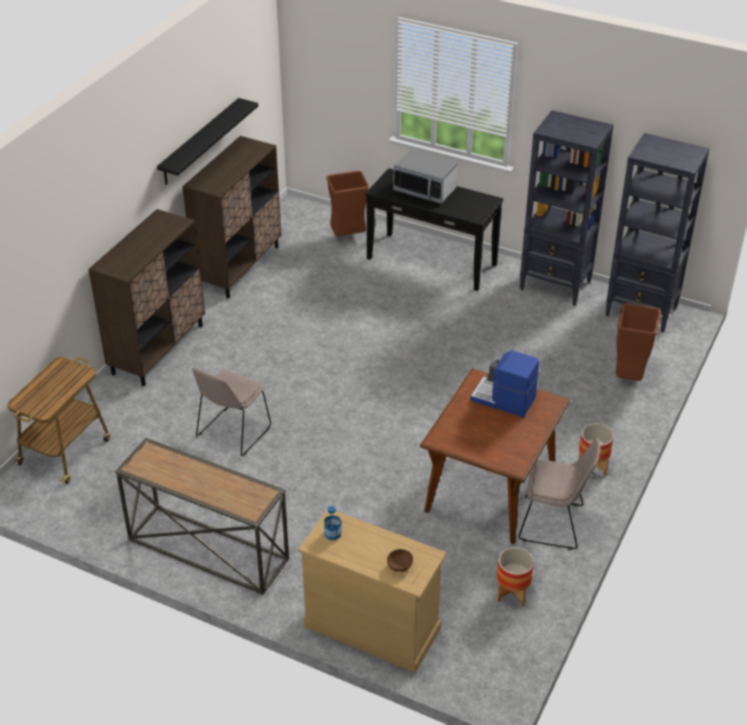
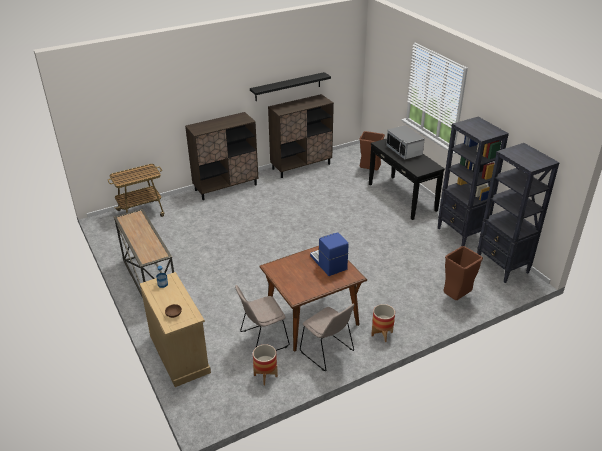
camera: 35 degrees right, 5 degrees down
(232, 433) = (217, 236): beige chair -> beige chair (262, 340)

